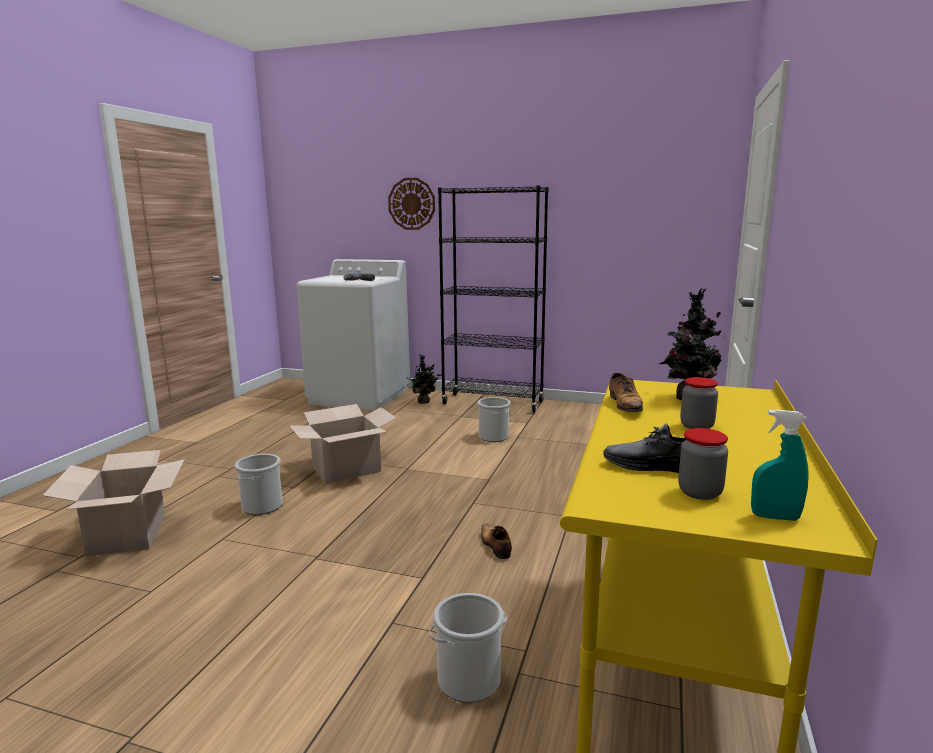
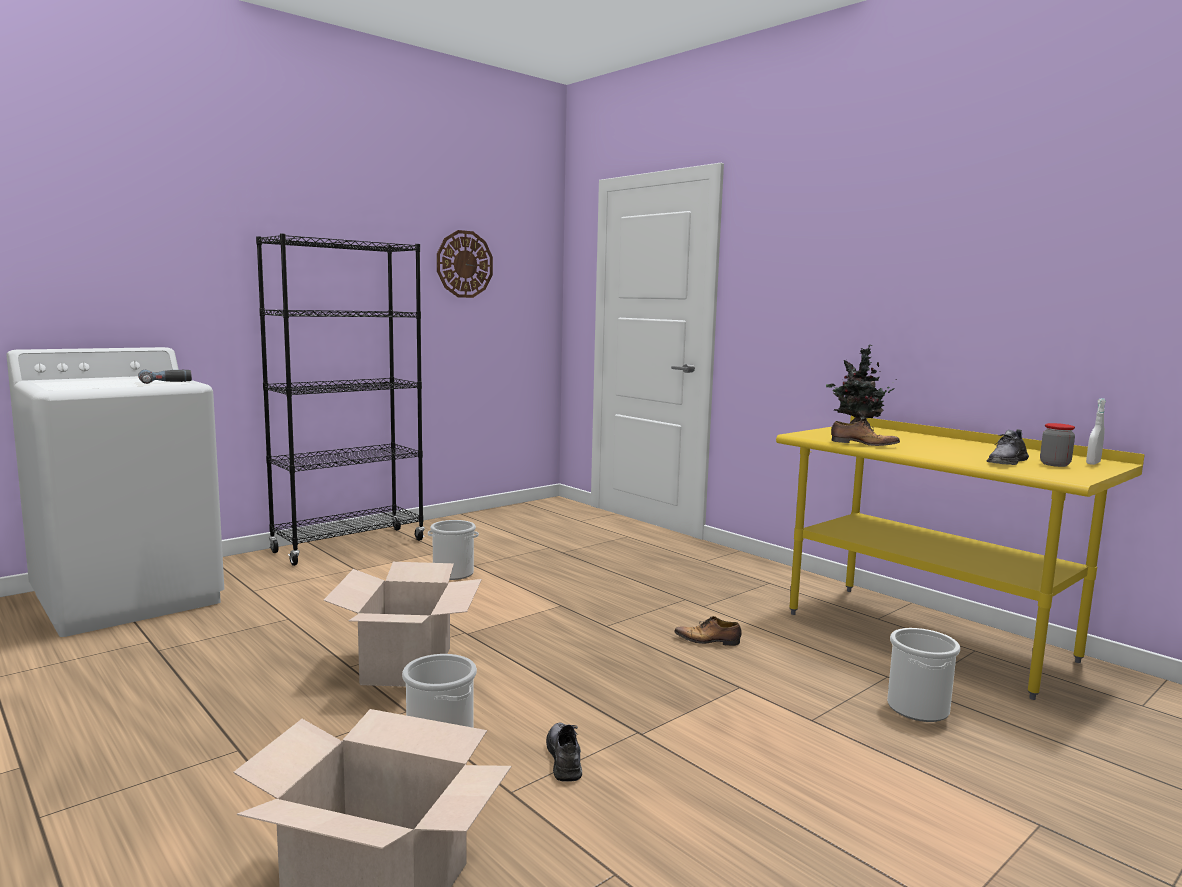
camera: 60 degrees left, 5 degrees down
(268, 542) = (564, 758): none -> grey shoe
(411, 204) = (174, 253): wall clock -> wall clock (464, 264)
(424, 402) = (258, 571): potted plant -> none
(696, 426) = (926, 444): jar -> none
(775, 517) = (1093, 463): turquoise spray bottle -> white spray bottle

